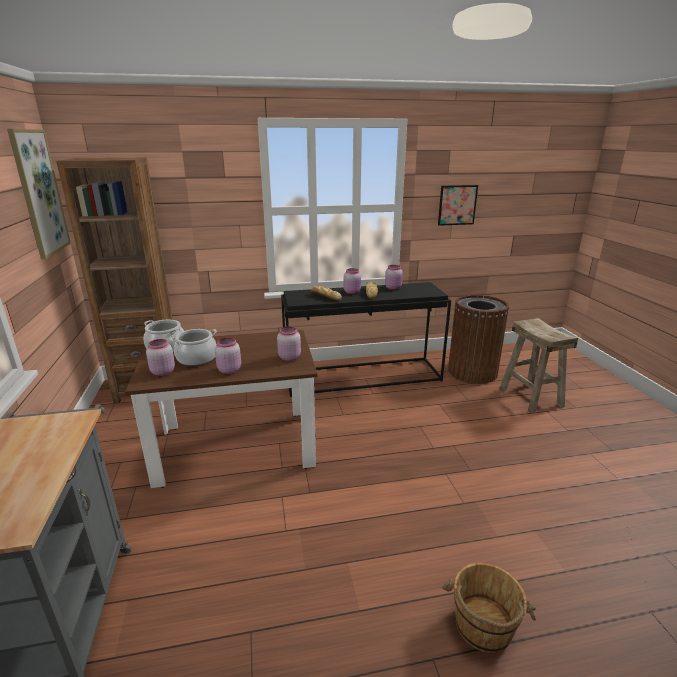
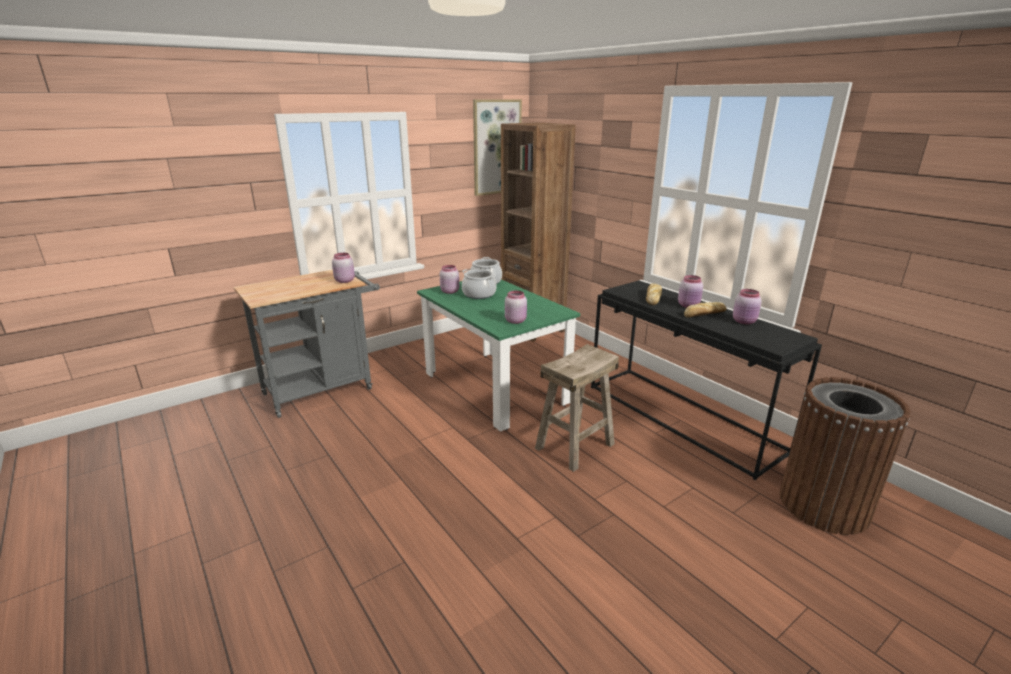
camera: 65 degrees right, 0 degrees up
(228, 370) = (471, 307): pink jar -> pink jar (344, 280)
(236, 447) = (495, 388): brown dining table -> green dining table
(457, 205) = (924, 232): picture -> none
(482, 626) = (365, 573): brown bucket -> none
(531, 397) = (832, 584): beige stool -> beige stool (575, 446)

